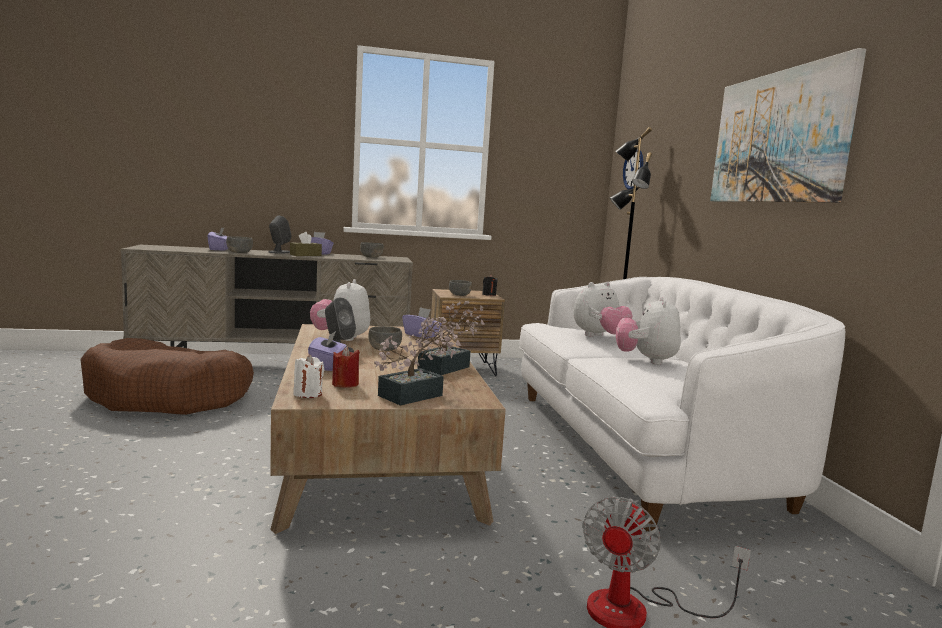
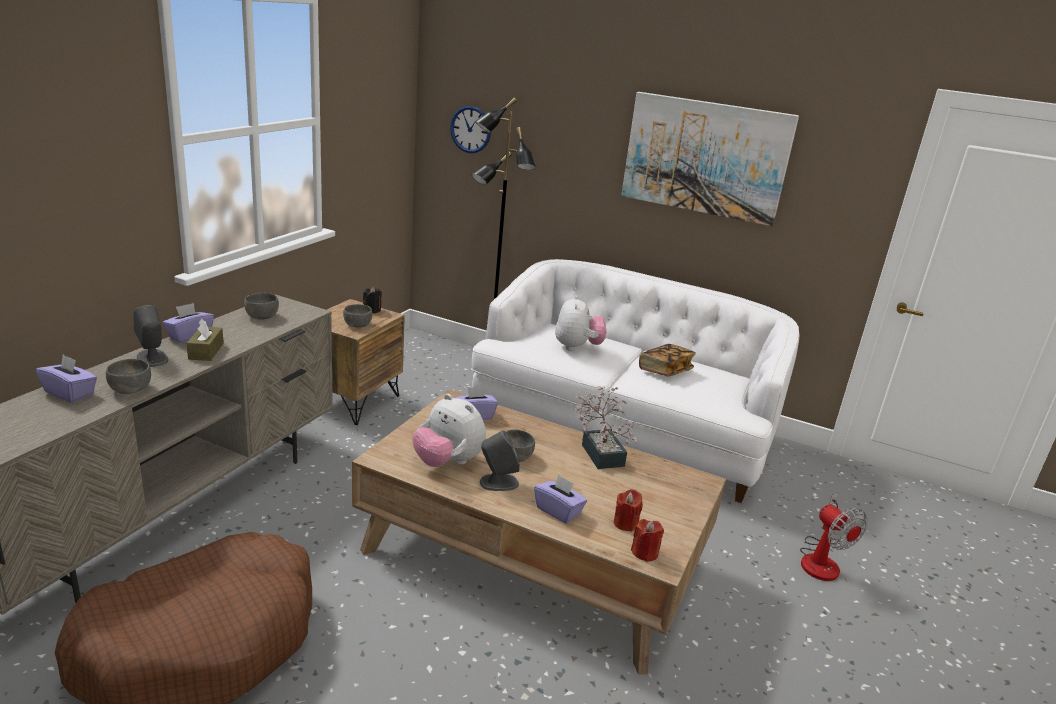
camera: 55 degrees left, 15 degrees up
(308, 394) = (645, 553): white candle -> red candle
(417, 394) = (674, 500): potted plant -> none
(646, 360) = (665, 370): plush toy -> book

